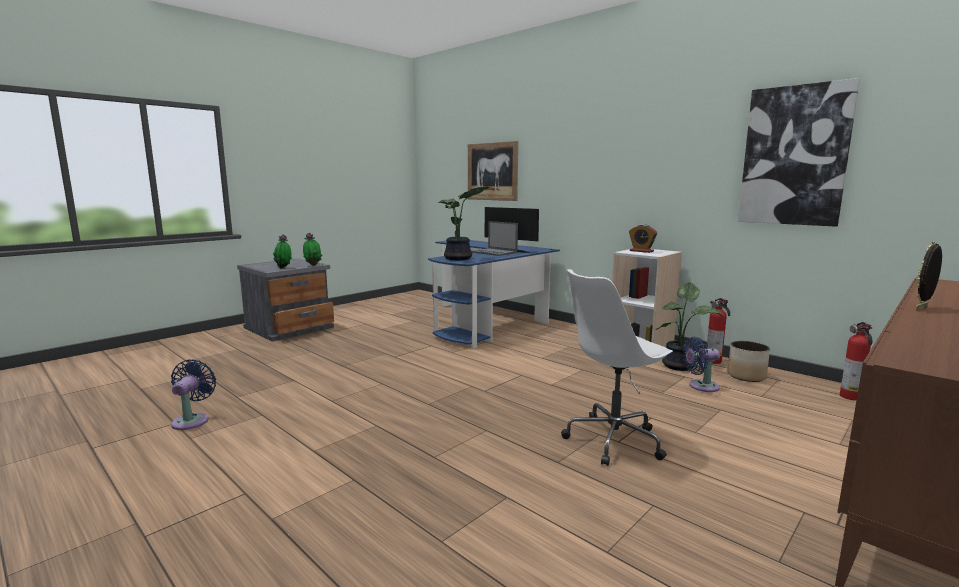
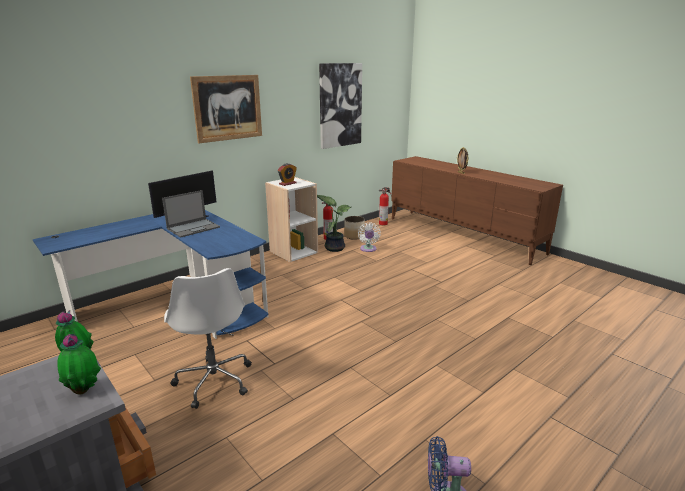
camera: 85 degrees left, 10 degrees up
(459, 259) = (228, 243): potted plant -> none
(492, 171) = (75, 137): picture -> picture (228, 108)
(611, 441) = (442, 283): white office chair -> white office chair (215, 383)
(700, 386) = (368, 249): blue fan -> white fan

